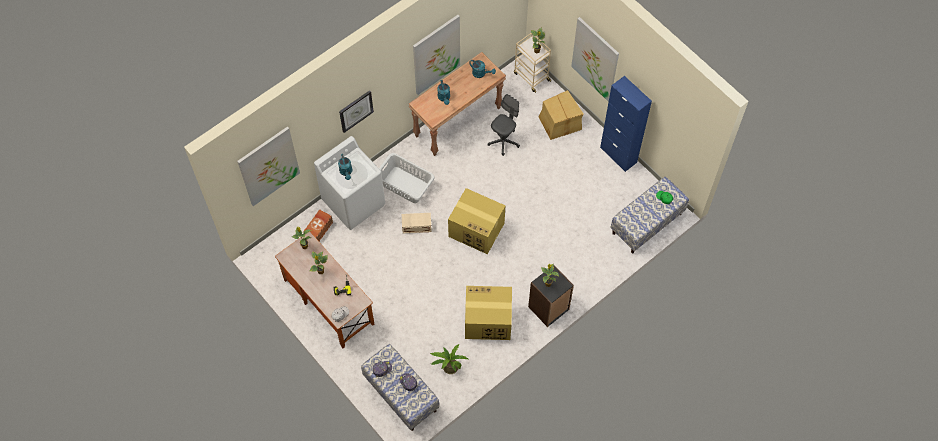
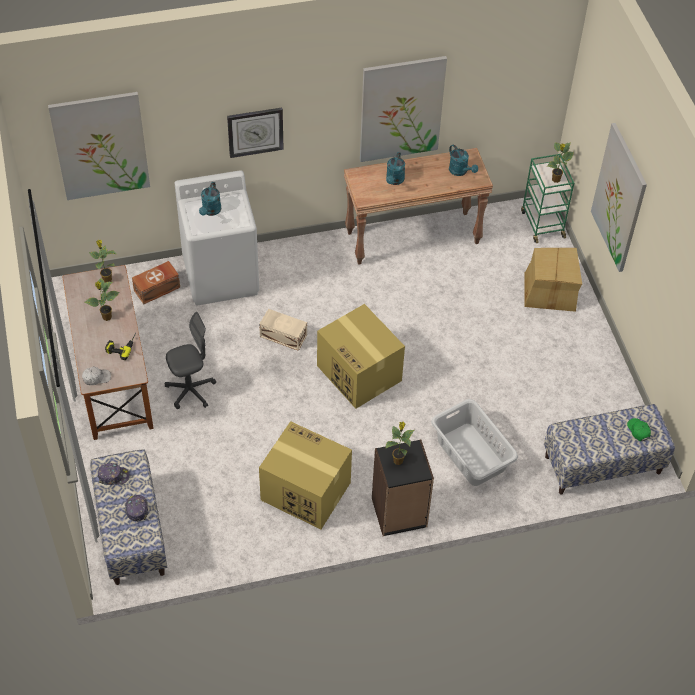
camera: 25 degrees right, 10 degrees down
(405, 185) = (299, 283): grey laundry basket -> grey laundry basket (471, 455)
(449, 366) = (217, 525): potted plant -> none
(503, 141) = (459, 284): grey office chair -> grey office chair (190, 391)
(531, 76) = (542, 223): beige cart -> green cart
(618, 155) = (609, 362): blue cabinet -> none

